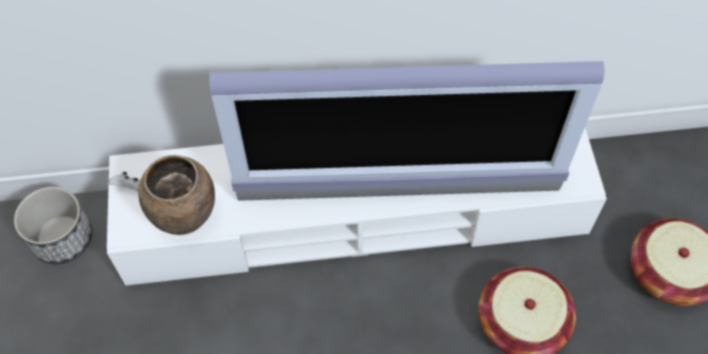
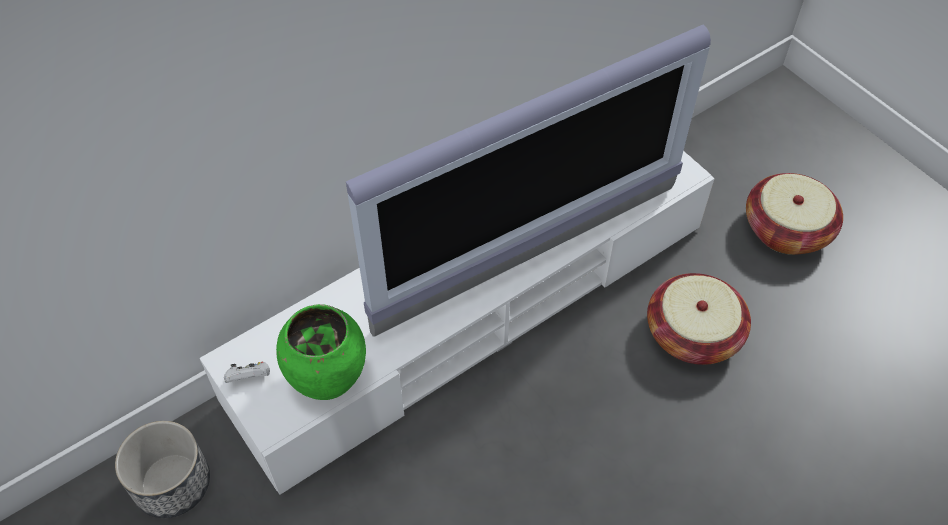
camera: 30 degrees left, 5 degrees down
(185, 218) = (327, 380): brown vase -> green vase

